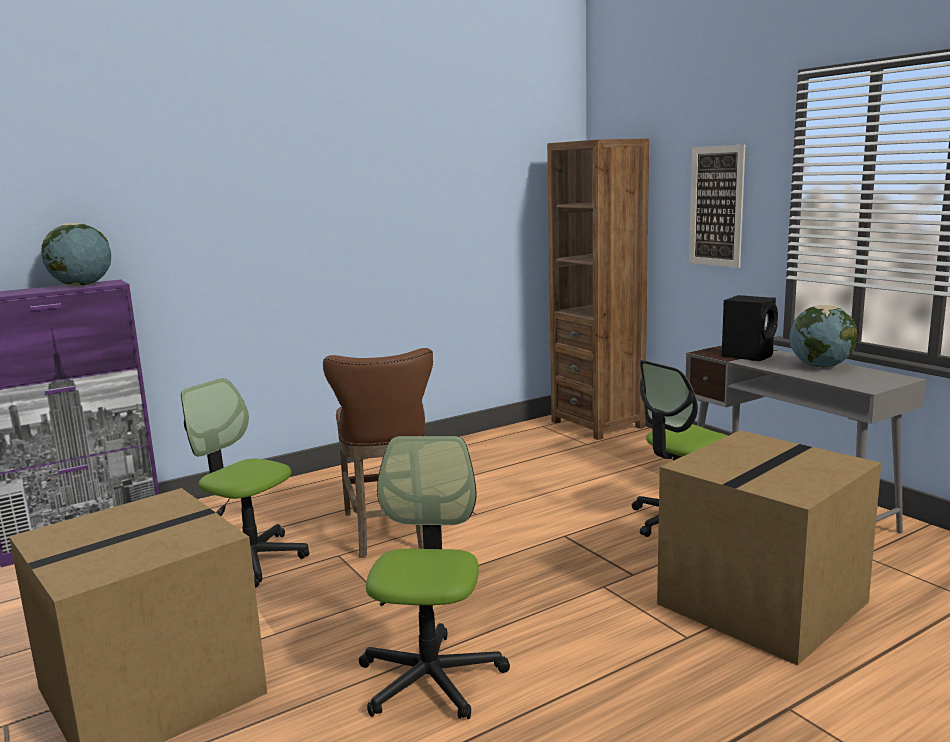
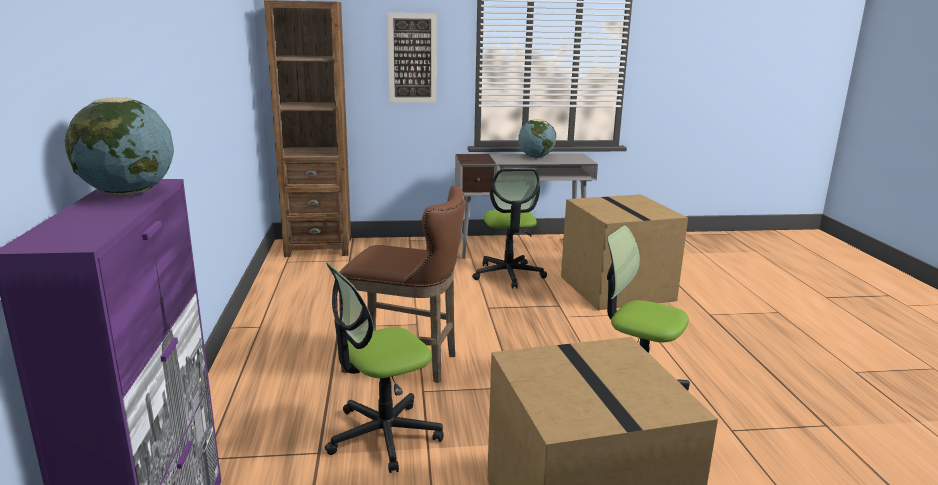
camera: 65 degrees left, 5 degrees up
(748, 355) = (491, 159): black speaker -> none

